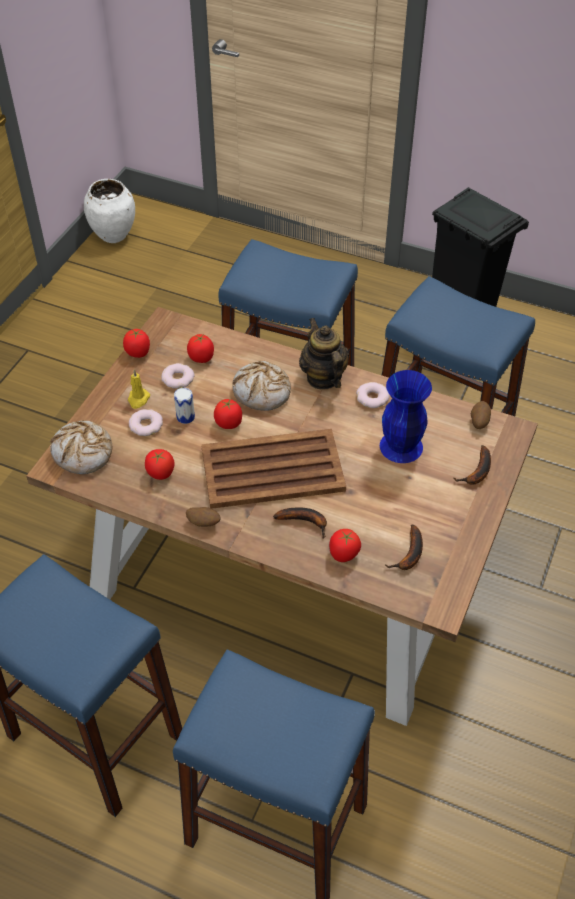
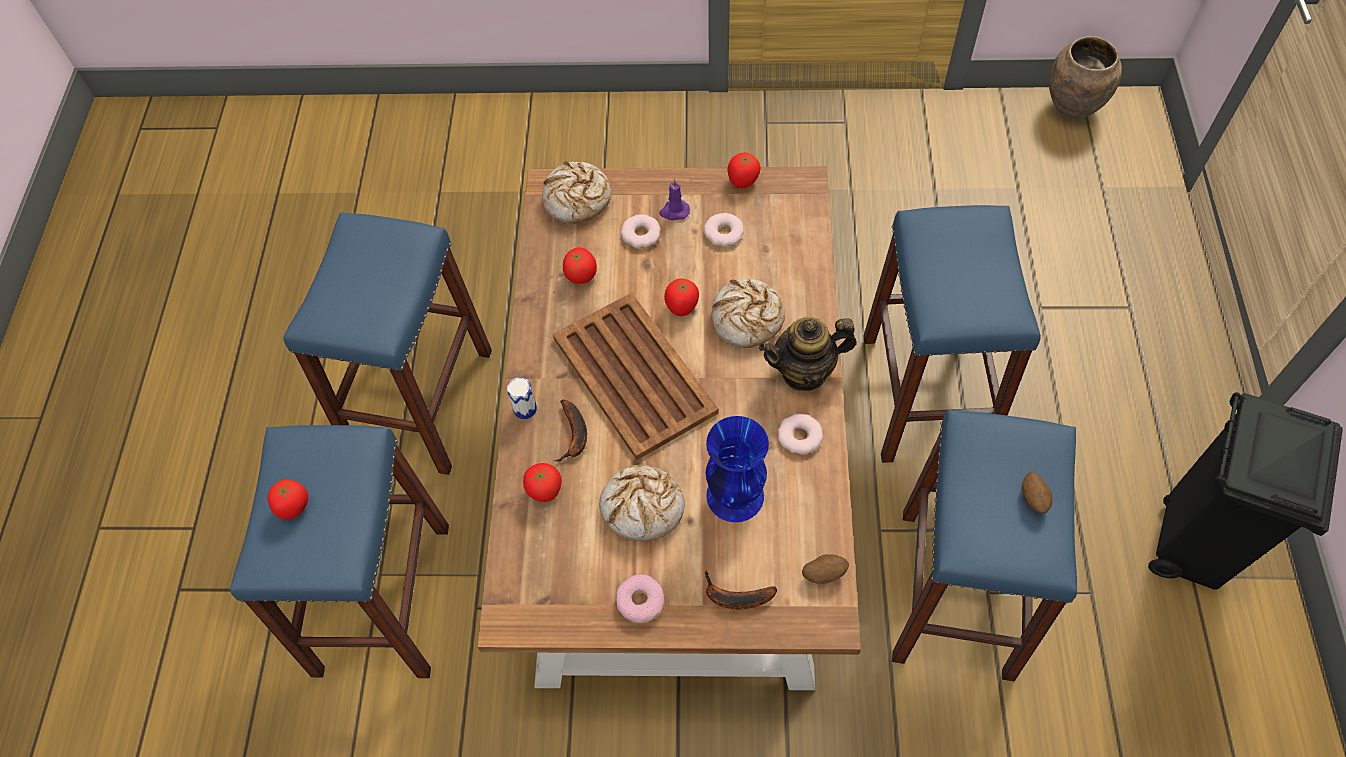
camera: 70 degrees right, 10 degrees up
(113, 235) = (1072, 108): white vase -> brown vase
(138, 399) = (674, 211): yellow candle -> purple candle
(185, 417) = (670, 263): can -> can (525, 409)
(201, 358) = (768, 240): tomato -> tomato (293, 507)
(204, 523) = (532, 341): potato -> potato (1033, 499)
(323, 378) = (804, 372): teapot -> teapot turned 150 degrees counterclockwise
(386, 499) = (643, 507): none -> bread
(409, 555) = (570, 559): banana -> none
(460, 524) = (641, 601): none -> donut

